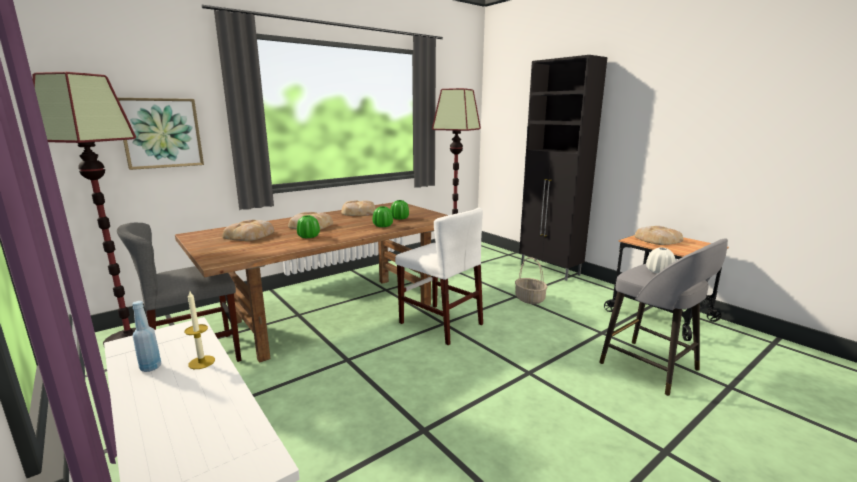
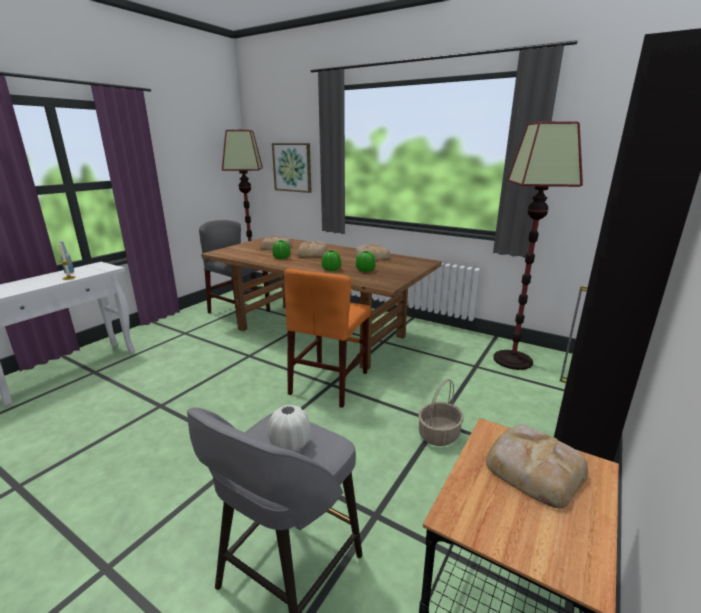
camera: 70 degrees right, 5 degrees up
(440, 323) = (329, 382): white chair -> orange chair

